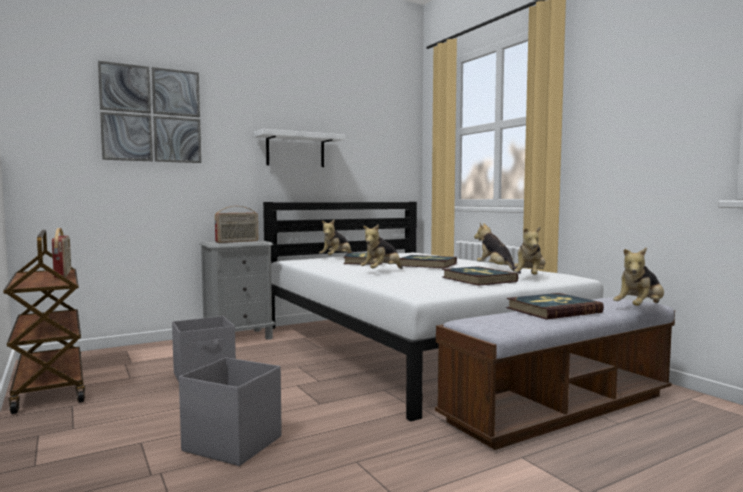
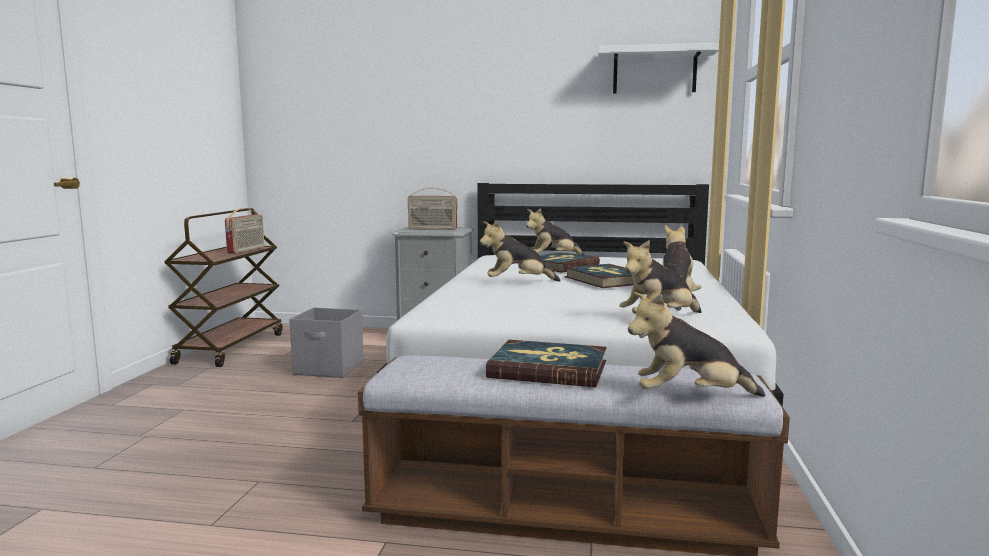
camera: 40 degrees right, 5 degrees up
(151, 115) = (362, 89): picture -> none
(232, 443) = (224, 431): grey storage box -> none
(295, 150) = (523, 117): white shelf -> white shelf (654, 71)
(478, 279) = (572, 309): book -> none

